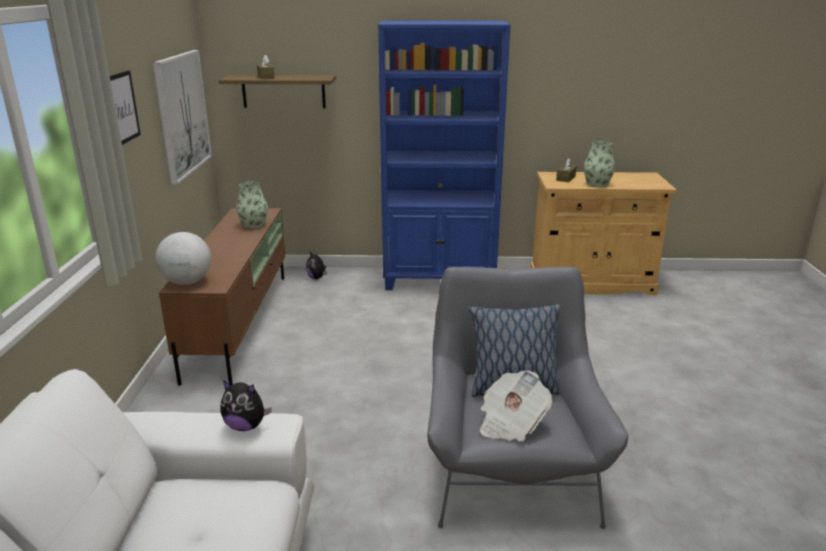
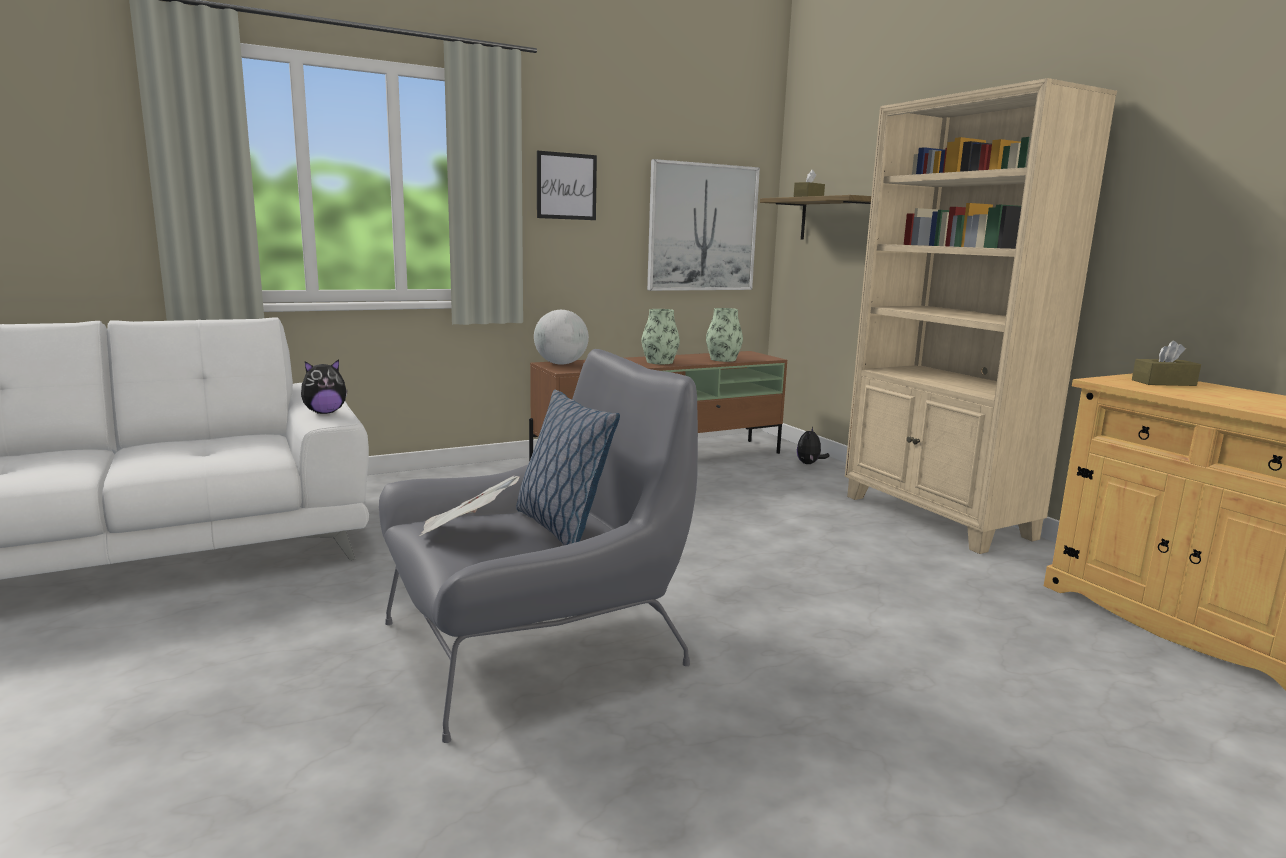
camera: 60 degrees right, 10 degrees down
(246, 426) = (325, 413): plush toy -> plush toy turned 105 degrees counterclockwise
(440, 280) = (937, 517): blue bookcase -> beige bookcase
(597, 184) = (1199, 396): vase -> vase (659, 362)

